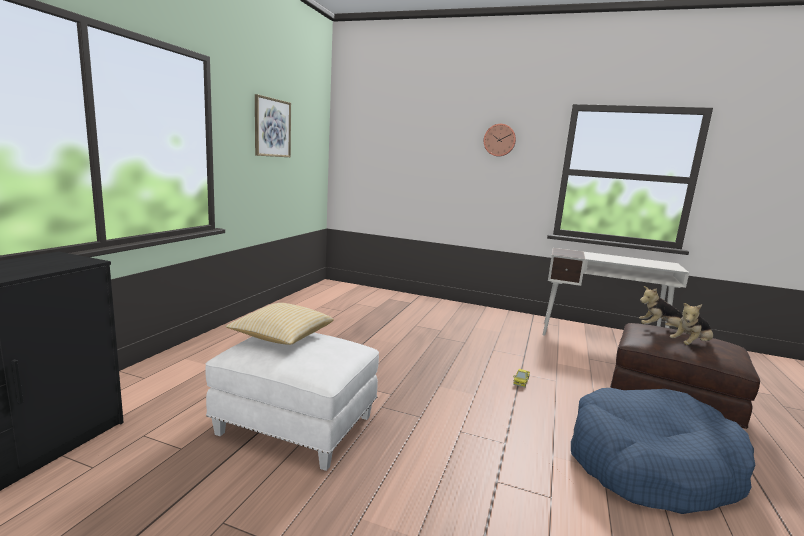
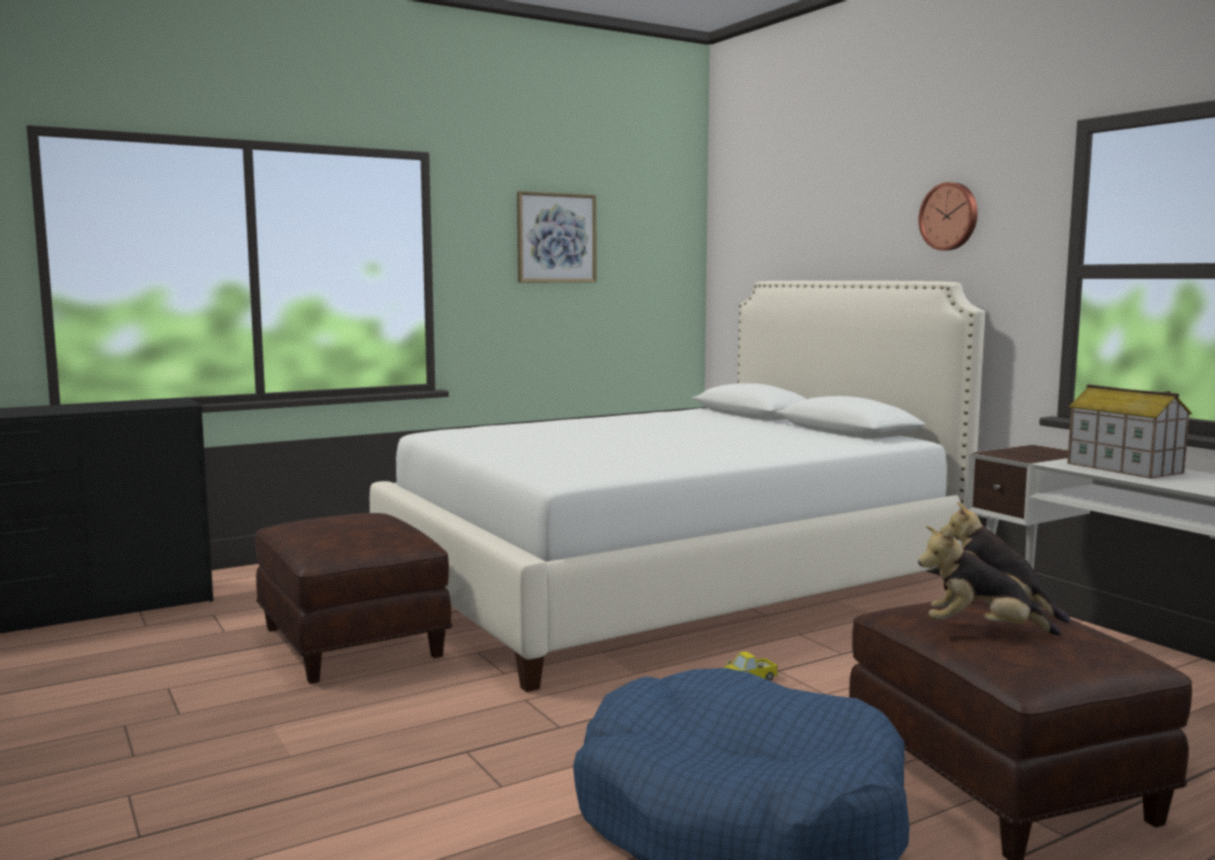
camera: 40 degrees right, 5 degrees down
(281, 337) = (349, 518): pillow -> none
(298, 425) = (354, 642): white ottoman -> brown ottoman
(394, 333) = (666, 583): none -> white bed
(613, 258) = (1123, 468): none -> toy house

